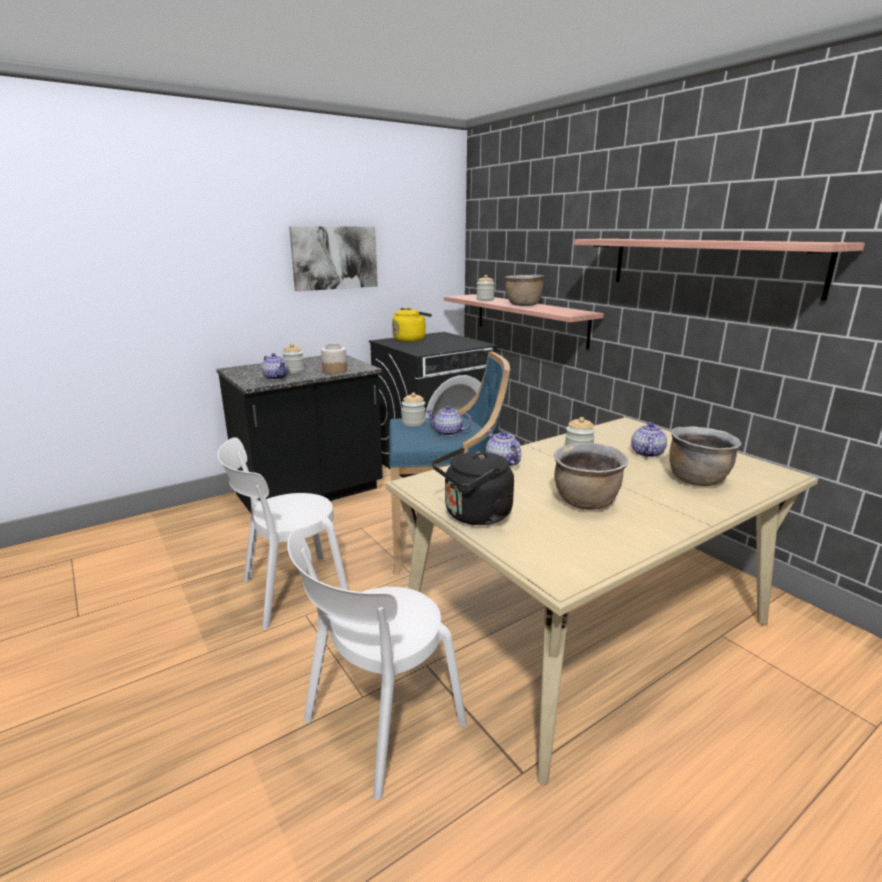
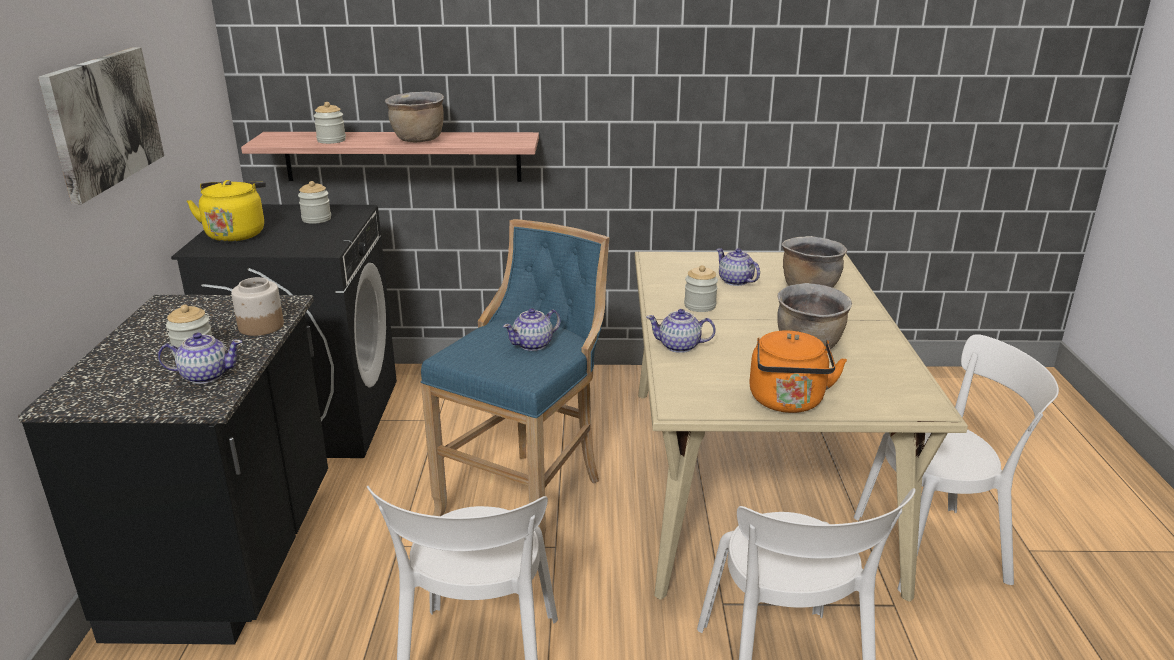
camera: 55 degrees left, 5 degrees up
(413, 423) = (467, 352): jar -> jar (316, 219)
(474, 515) = (787, 402): black kettle -> orange kettle
(644, 782) = (937, 547): none -> white chair
(709, 265) = (675, 65): shelf -> none

